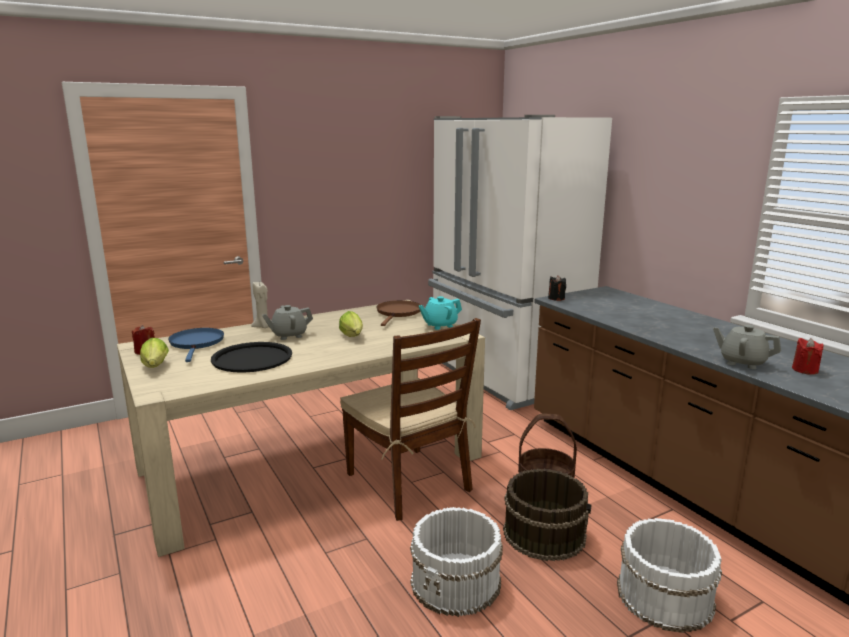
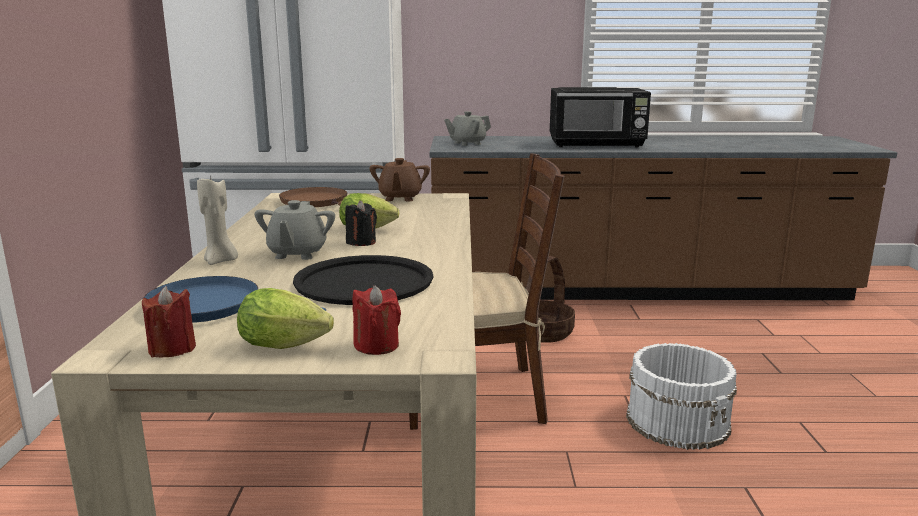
camera: 60 degrees left, 0 degrees up
(439, 325) = (400, 198): turquoise teapot -> brown teapot
(544, 533) = (628, 359): brown bucket -> none
(556, 298) = (445, 148): black candle -> black candle (361, 242)
(663, 595) = (737, 345): white bucket -> none
(684, 332) = (597, 144): none -> black microwave
(742, 362) = (678, 148): grey teapot -> grey teapot (467, 143)
(805, 370) = (705, 144): red candle -> red candle (376, 345)

